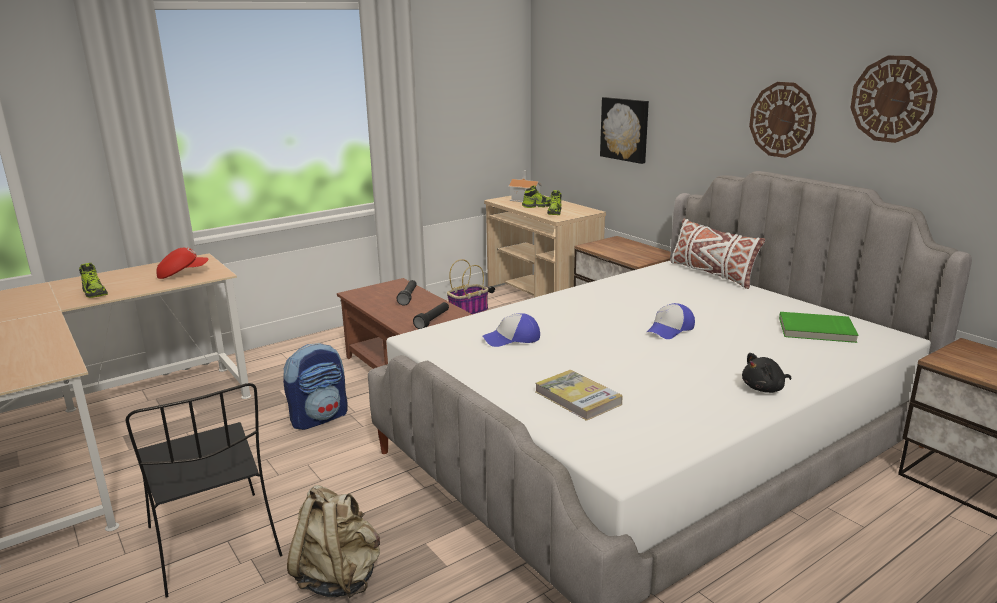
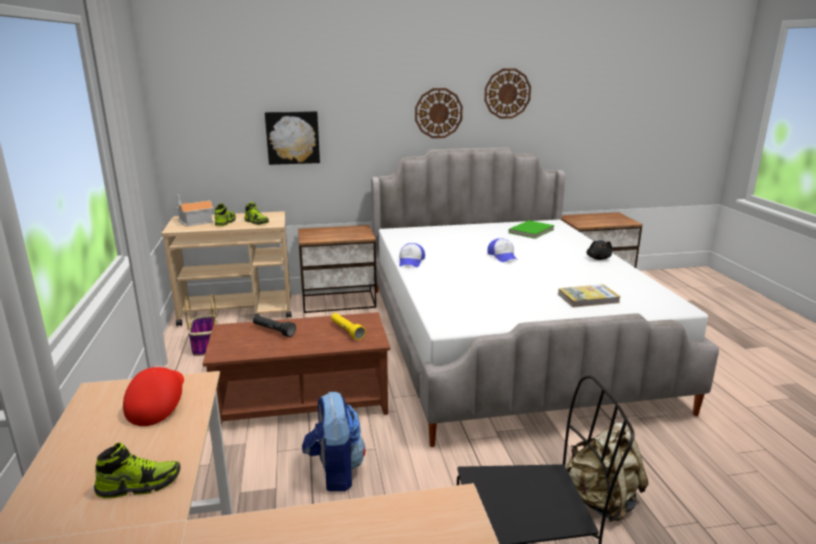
camera: 65 degrees left, 0 degrees up
(432, 321) = (347, 331): black flashlight -> yellow flashlight
(512, 339) = (479, 296): cap -> cap (411, 261)
(712, 274) = (421, 227): white pillow -> none

